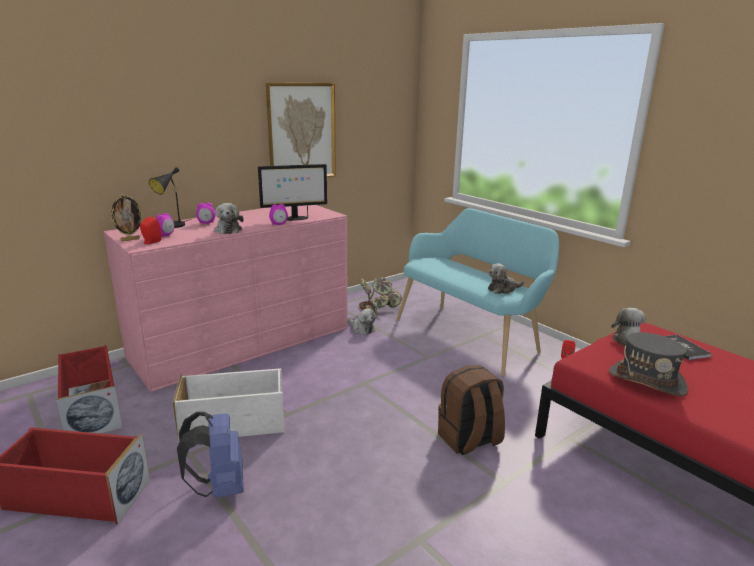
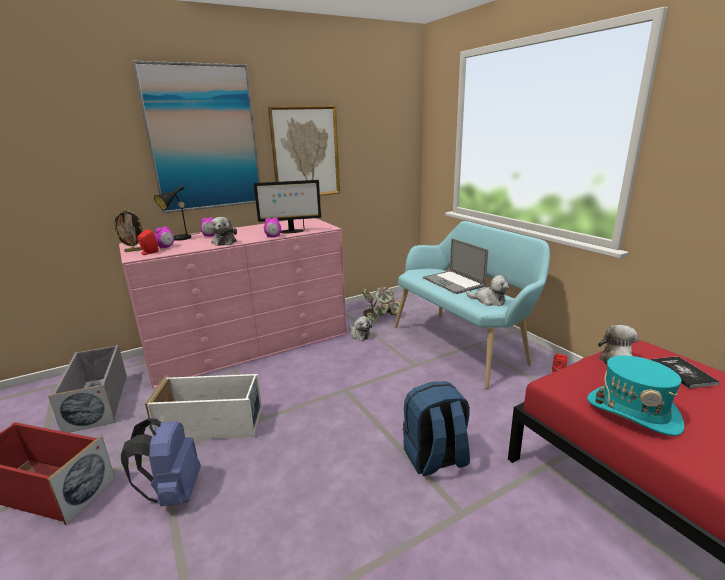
camera: 10 degrees right, 0 degrees up
(92, 408) = (98, 401): red storage box -> grey storage box
(198, 116) = (204, 139): none -> picture
(463, 271) = (453, 282): none -> laptop
(469, 440) = (435, 459): brown backpack -> blue backpack
(503, 289) = (489, 301): plush toy -> plush toy turned 135 degrees counterclockwise
(647, 380) = (633, 412): grey hat -> turquoise hat

